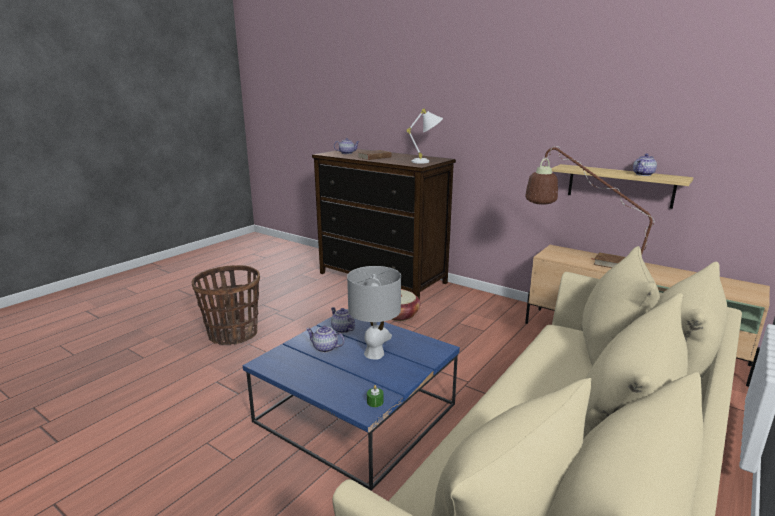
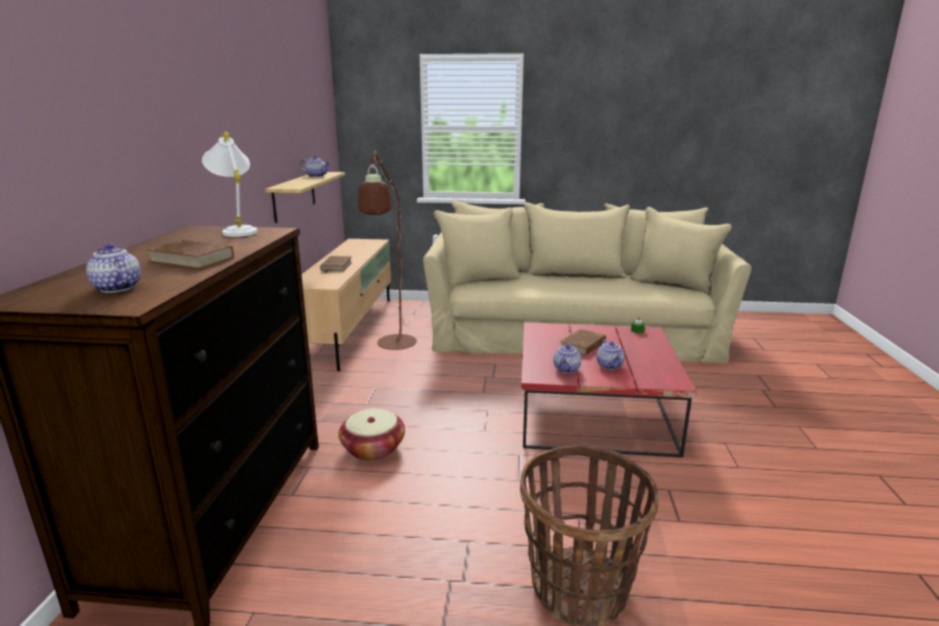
camera: 120 degrees left, 0 degrees up
(356, 414) = (595, 410): blue coffee table -> red coffee table
(375, 353) = (583, 345): grey table lamp -> brown book

